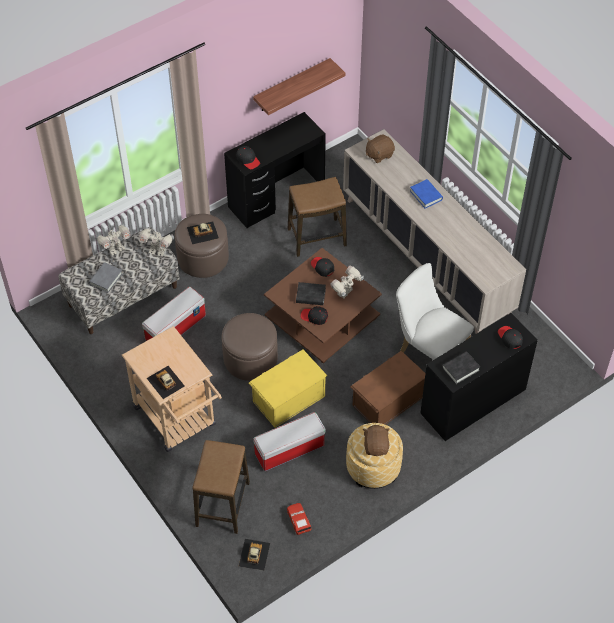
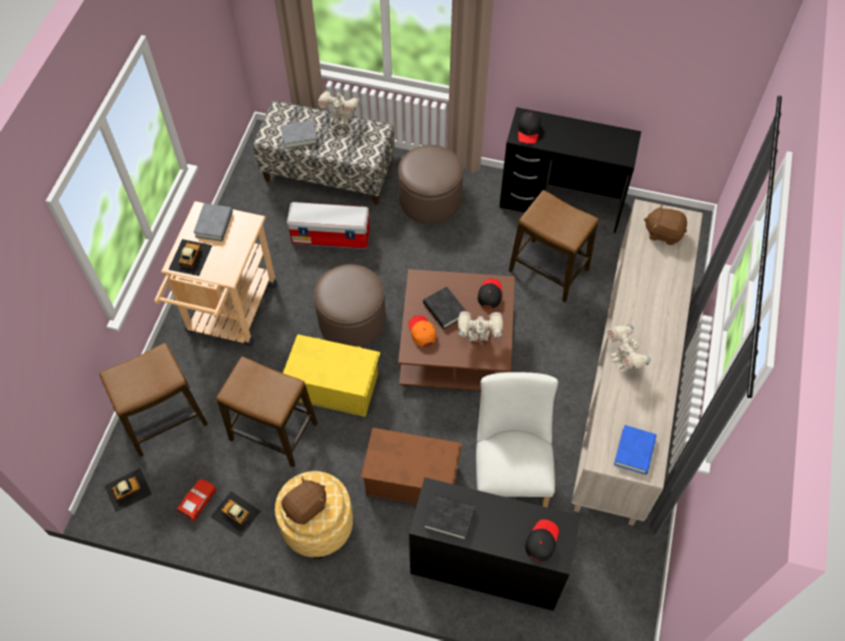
camera: 50 degrees right, 5 degrees up
(152, 355) = (214, 225): none -> grey book
(157, 250) = (369, 150): toy robot -> toy robot (623, 361)
(203, 232) = (430, 169): toy car -> toy car (235, 514)
(289, 450) = (273, 432): storage box -> stool
(292, 86) = (637, 87): shelf -> none
(314, 317) = (421, 332): black cap -> orange cap
(426, 195) = (657, 313): blue book -> blue book (634, 451)

